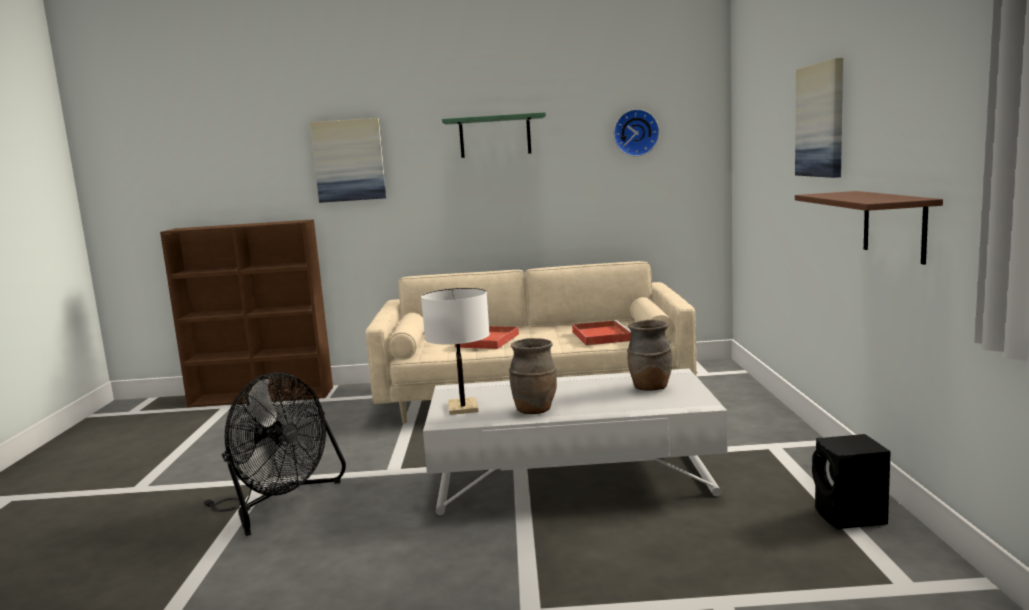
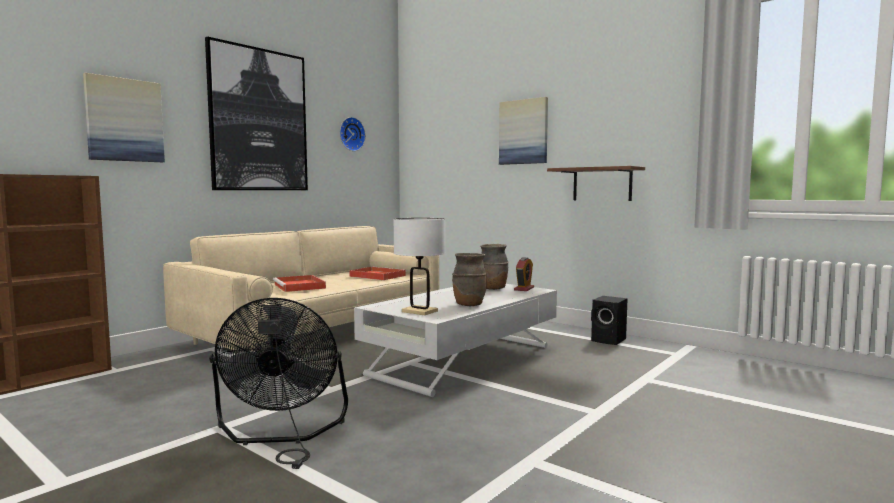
camera: 50 degrees left, 5 degrees down
(274, 504) = (281, 435): black fan -> black fan turned 75 degrees counterclockwise
(495, 136) = (259, 120): green shelf -> picture
(688, 397) = (524, 289): none -> alarm clock

